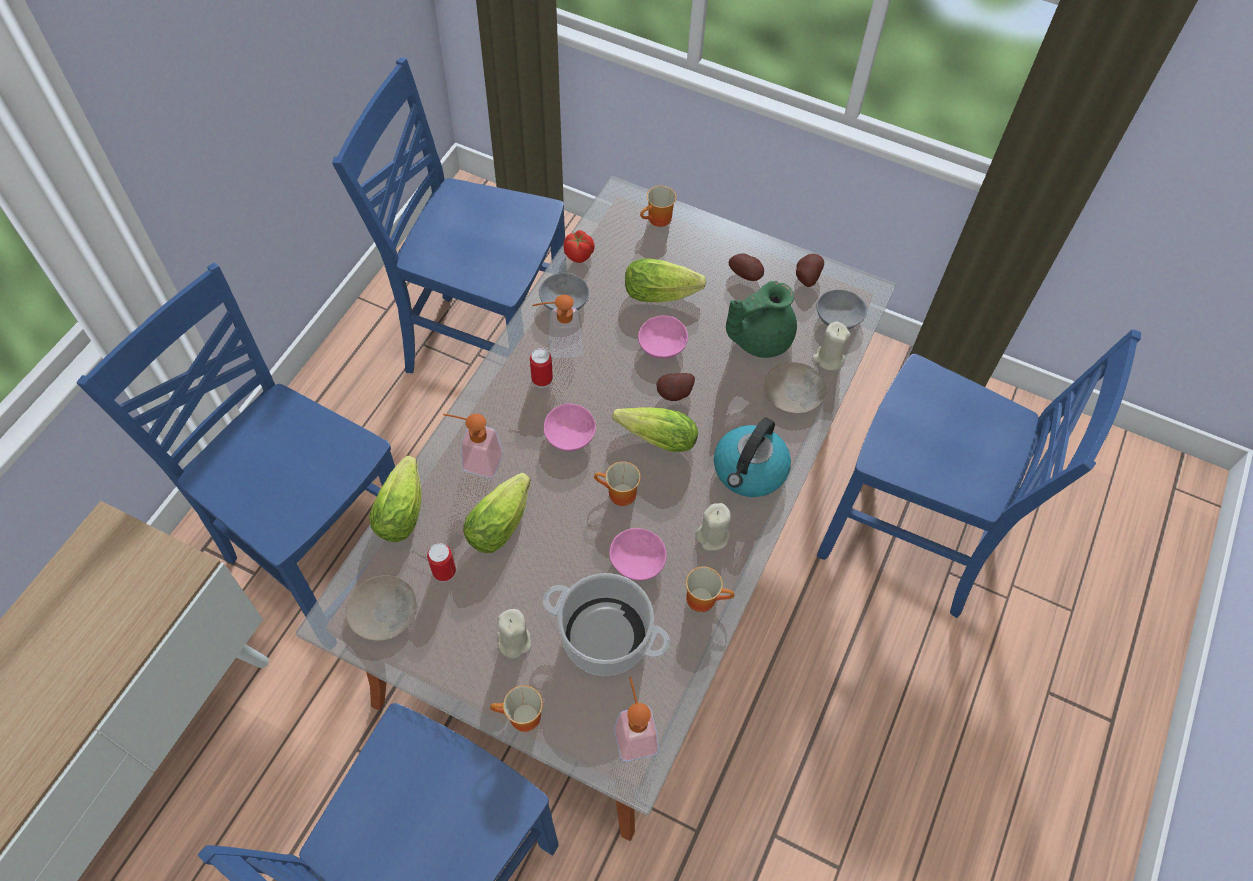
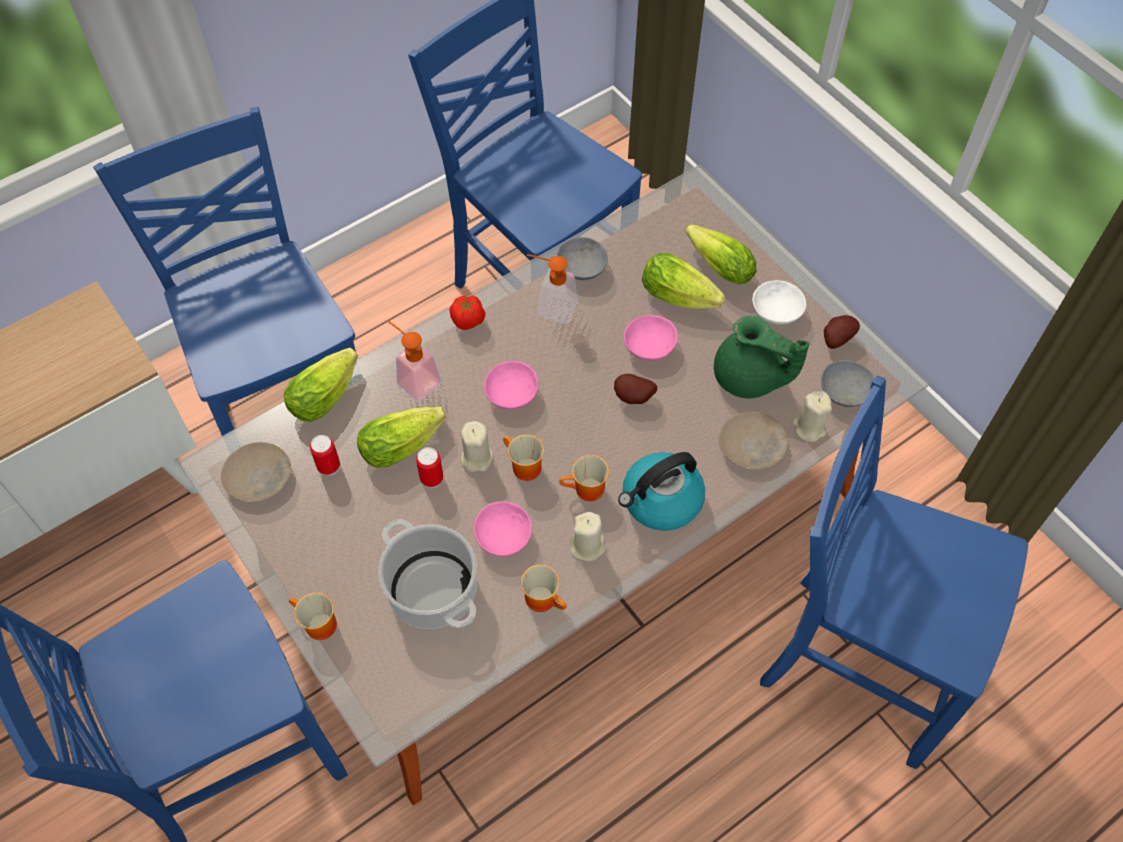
camera: 30 degrees right, 0 degrees up
(513, 641) = (351, 555): beige candle -> beige candle (476, 457)
(542, 379) = (517, 331): can -> can (431, 478)
(579, 255) = (622, 229): tomato -> tomato (468, 320)
(634, 731) = (406, 687): soap dispenser -> none
(653, 437) = (588, 429): lettuce -> lettuce (716, 264)
(658, 220) = (719, 225): mug -> mug (586, 491)
(746, 275) = (775, 312): potato -> white bowl
(758, 338) = (749, 378): green teapot -> green teapot turned 150 degrees counterclockwise
(910, 541) = (854, 662): blue chair -> blue chair turned 150 degrees clockwise

